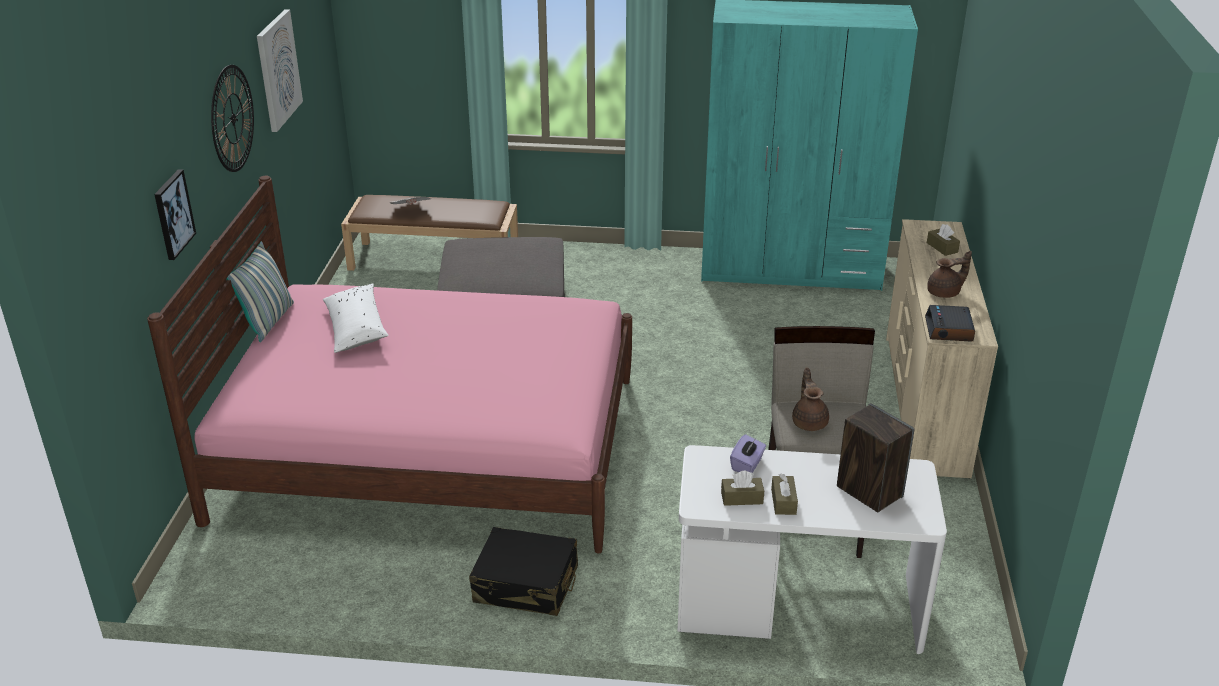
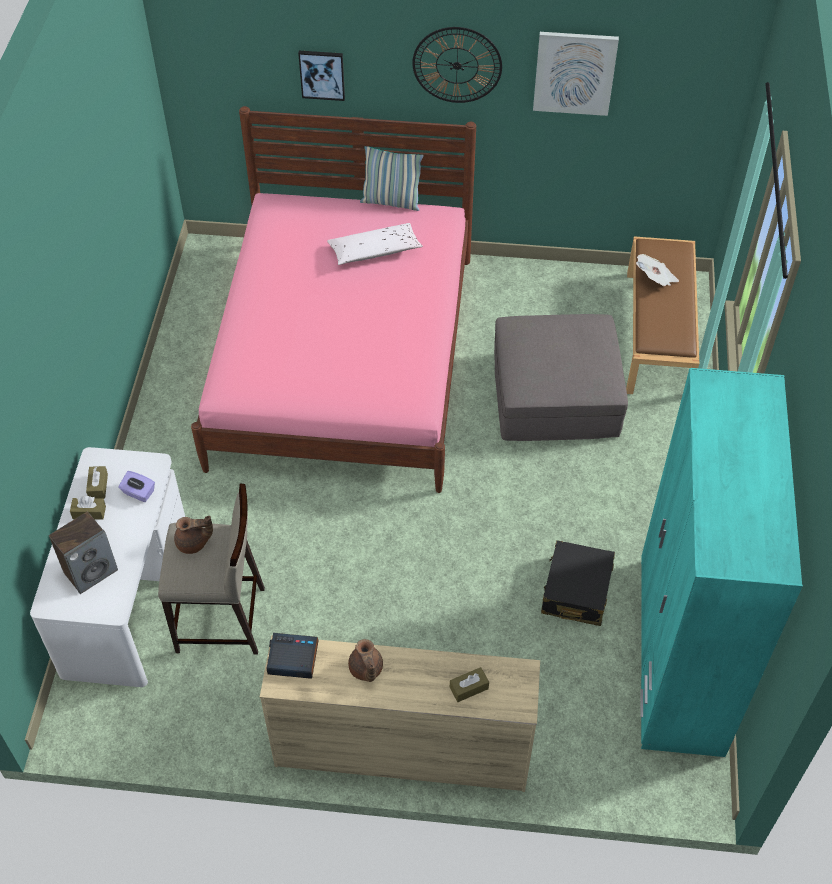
camera: 90 degrees right, 20 degrees up
(526, 585) = (174, 428): black suitcase -> black suitcase (576, 591)

